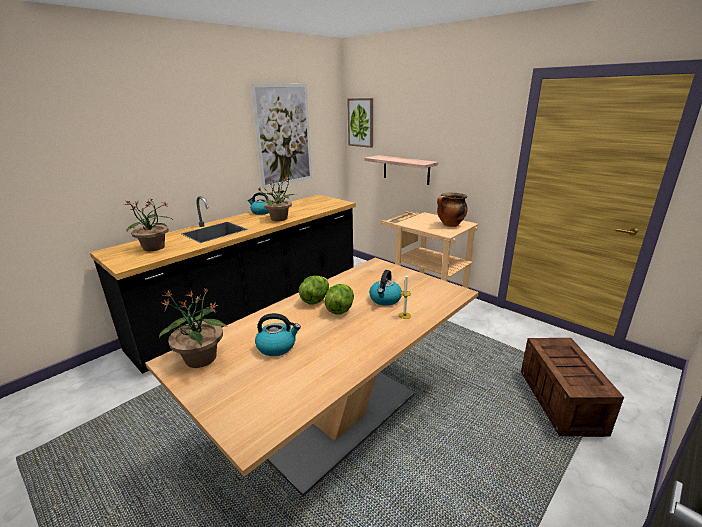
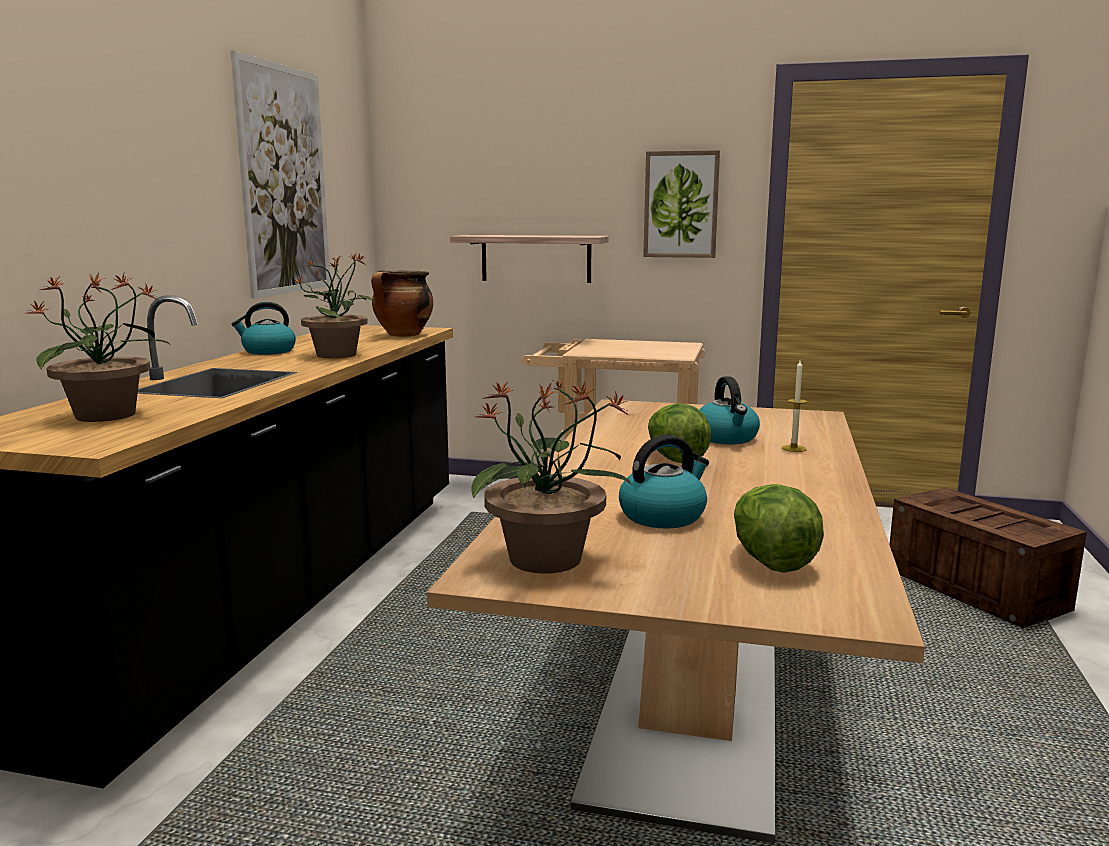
camera: 30 degrees left, 10 degrees down
(315, 299) = (606, 456): lettuce -> lettuce (771, 560)
(361, 122) = (418, 170): picture -> picture (681, 205)
(450, 225) = (664, 347): cooking pot -> cooking pot (403, 335)

